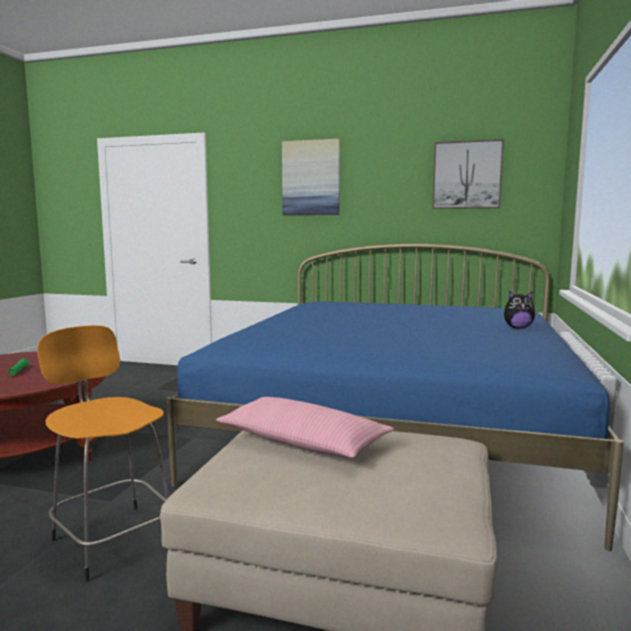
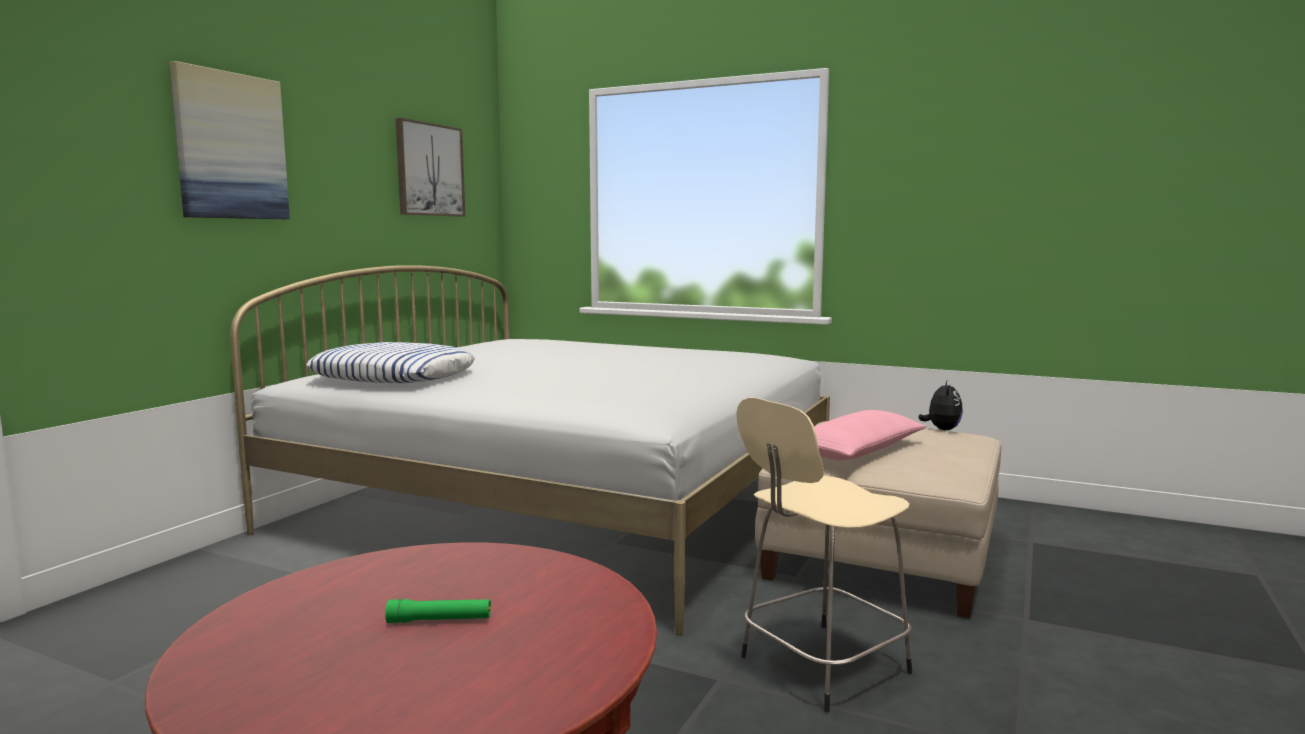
camera: 80 degrees left, 0 degrees up
(112, 538) = (820, 666): orange stool -> beige stool
(319, 306) = (392, 376): none -> pillow
(396, 430) = (566, 503): blue bed -> white bed
(517, 328) = (637, 346): plush toy -> plush toy (941, 429)

